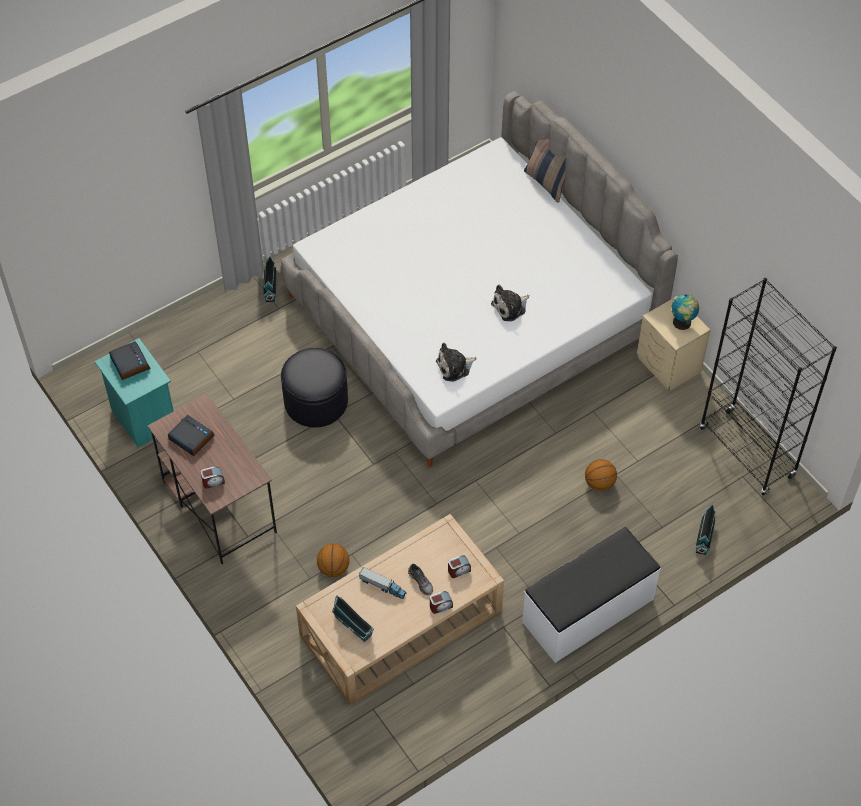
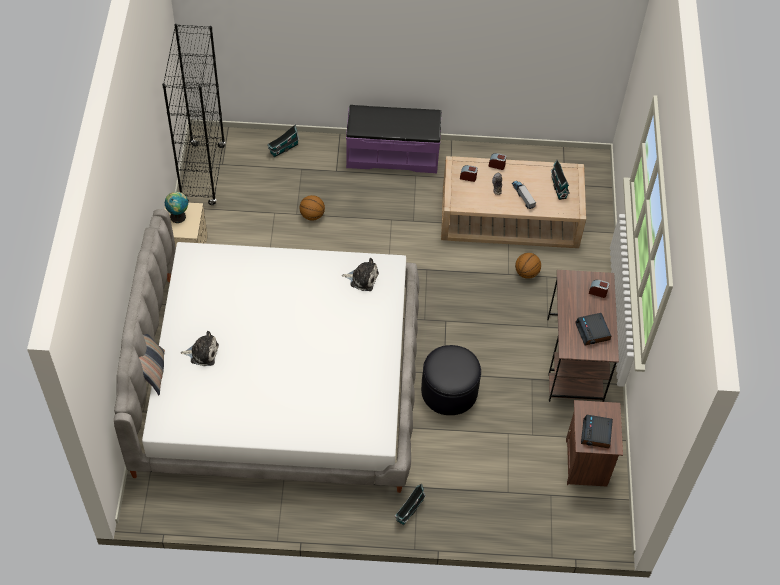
camera: 145 degrees left, 0 degrees up
(142, 419) = (587, 463): turquoise nightstand -> brown nightstand
(510, 307) = (282, 294): plush toy -> plush toy (202, 353)
(588, 611) = (392, 155): white bench -> purple bench

